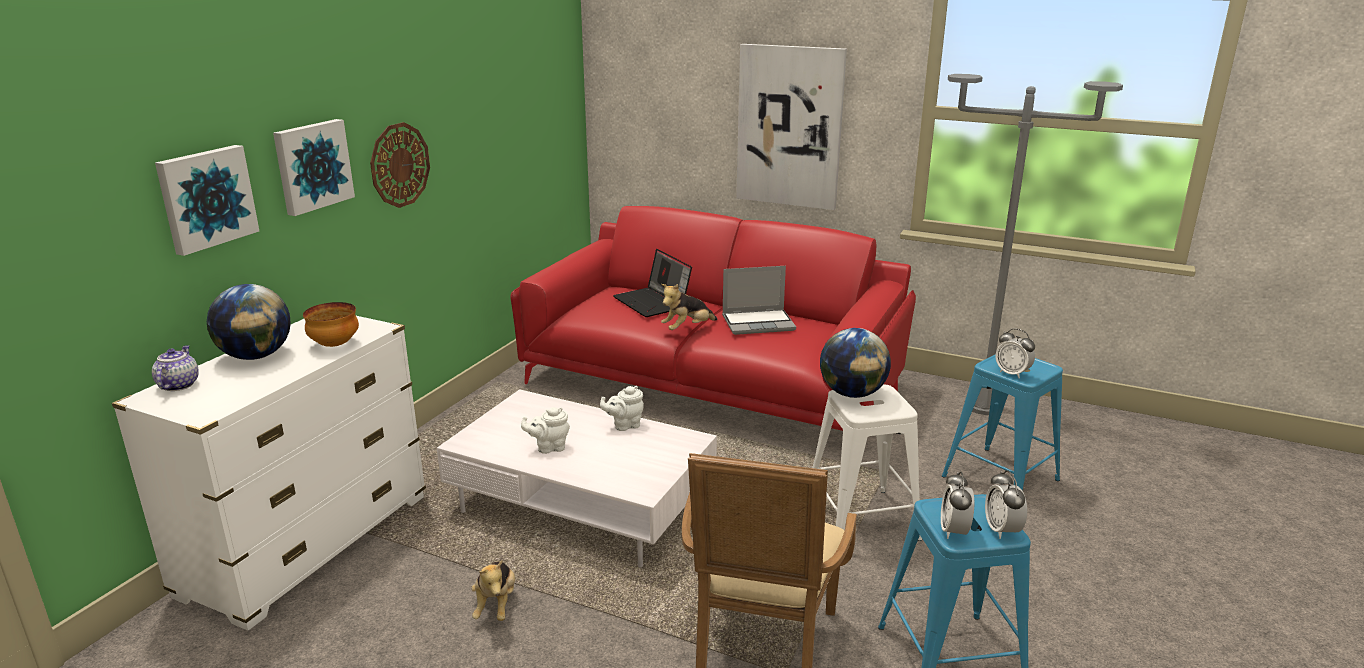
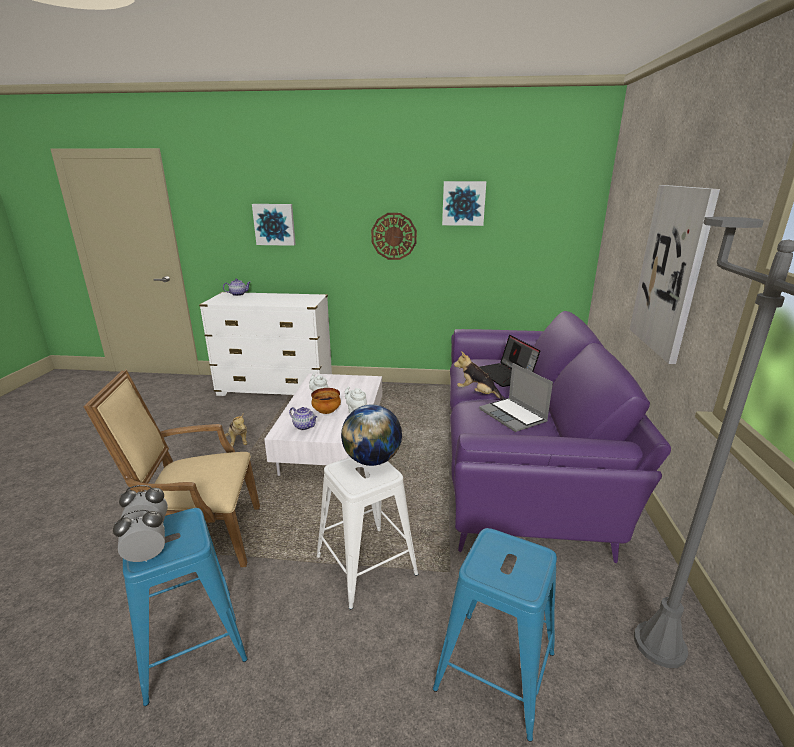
camera: 70 degrees right, 0 degrees up
(256, 356) = (269, 296): globe -> none
(312, 166) = (333, 223): picture -> picture (463, 203)
(334, 345) = (285, 303): bowl -> bowl (326, 412)
(496, 605) = (238, 442): plush toy -> plush toy turned 90 degrees counterclockwise
(639, 470) = (304, 426): none -> teapot
(653, 302) = (505, 375): laptop -> laptop turned 60 degrees counterclockwise
(713, 385) = (519, 456): red sofa -> purple sofa
(1012, 373) = (483, 557): alarm clock -> none

